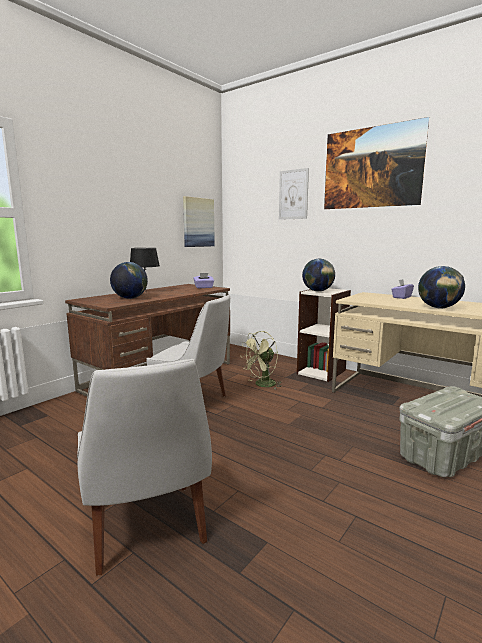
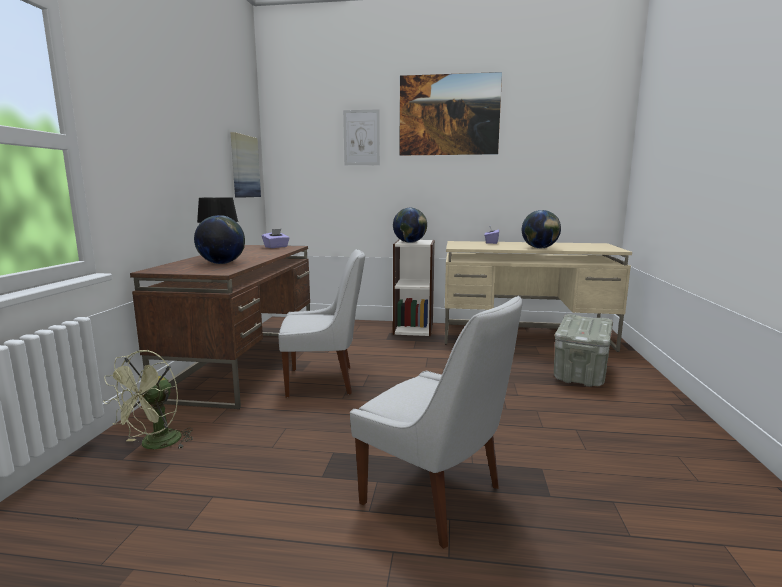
camera: 30 degrees left, 0 degrees up
(262, 385) = (373, 350): green fan -> green fan (155, 445)

